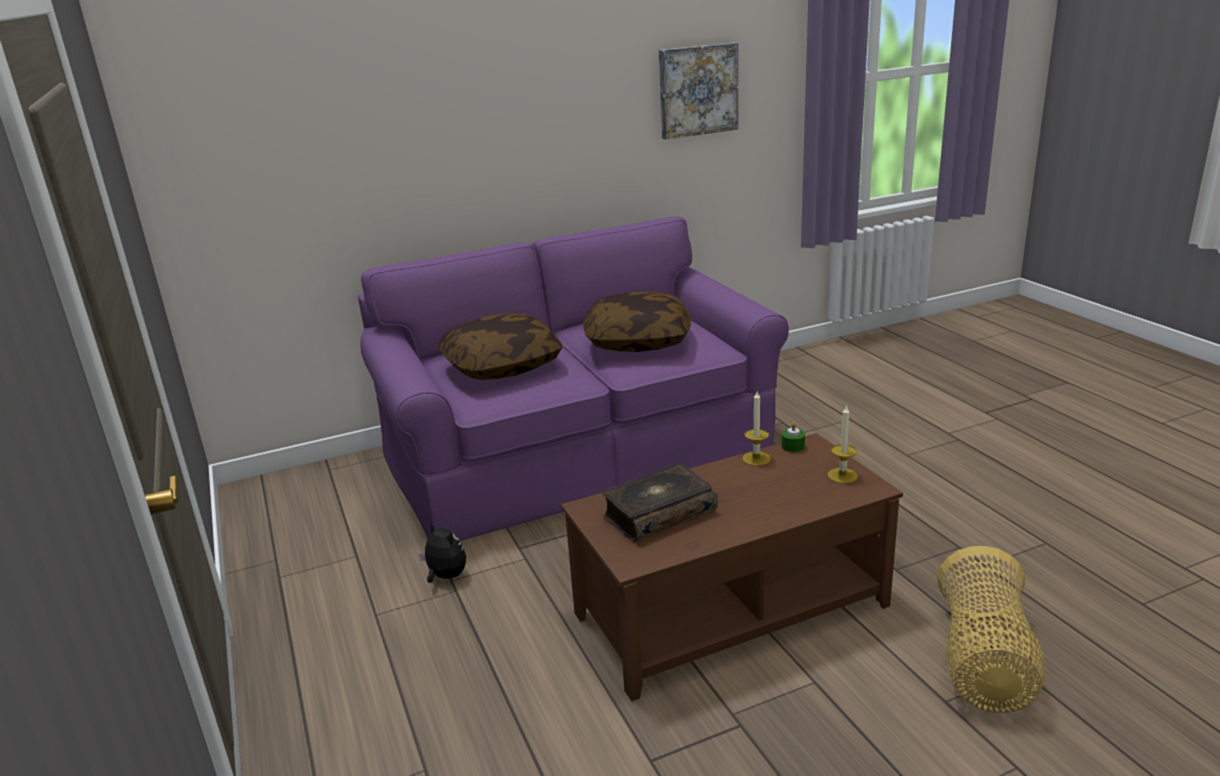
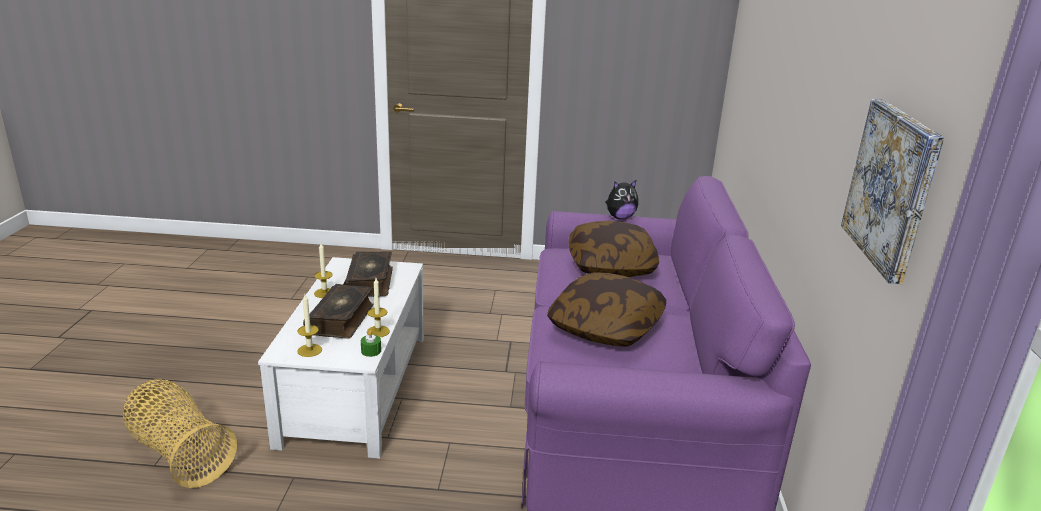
camera: 115 degrees right, 0 degrees up
(445, 576) = (507, 313): plush toy -> plush toy (620, 217)
(727, 529) = (324, 293): none -> candle
(730, 608) = (357, 388): brown coffee table -> white coffee table
(765, 488) = (341, 319): none -> book

